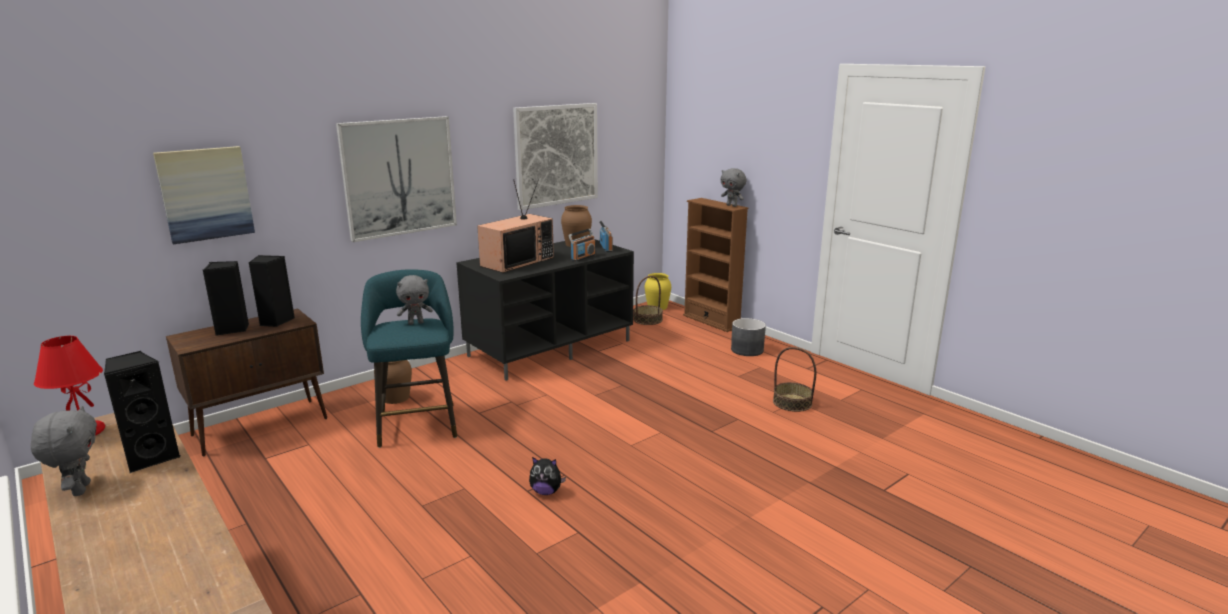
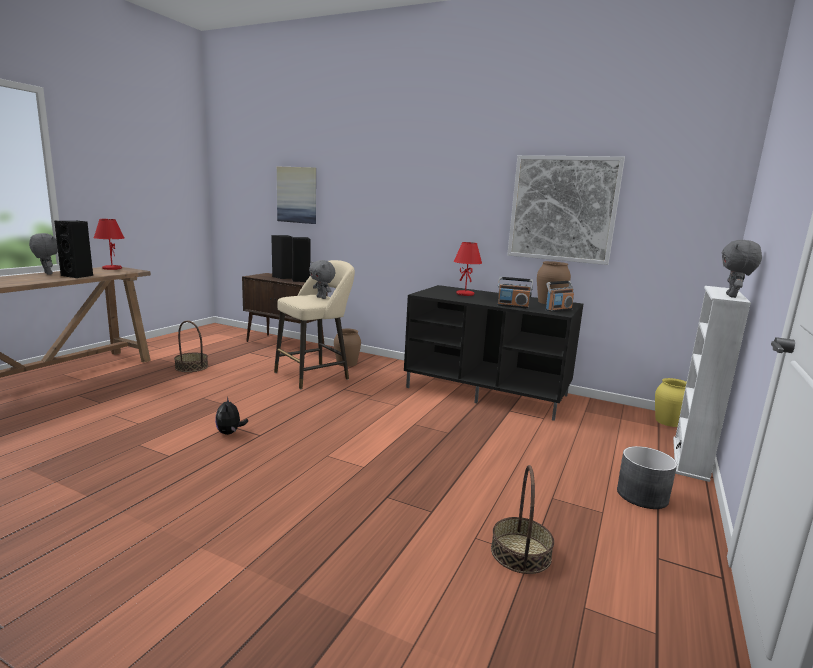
camera: 65 degrees right, 5 degrees down
(79, 489) = (47, 273): grey plush toy -> grey plush toy turned 90 degrees counterclockwise
(399, 177) = (407, 204): picture -> none
(417, 422) = (315, 375): turquoise stool -> beige stool
(517, 261) = (465, 294): television -> red table lamp
(647, 319) = (624, 421): basket -> basket (191, 367)
(711, 321) = (690, 458): brown bookcase -> white bookcase

